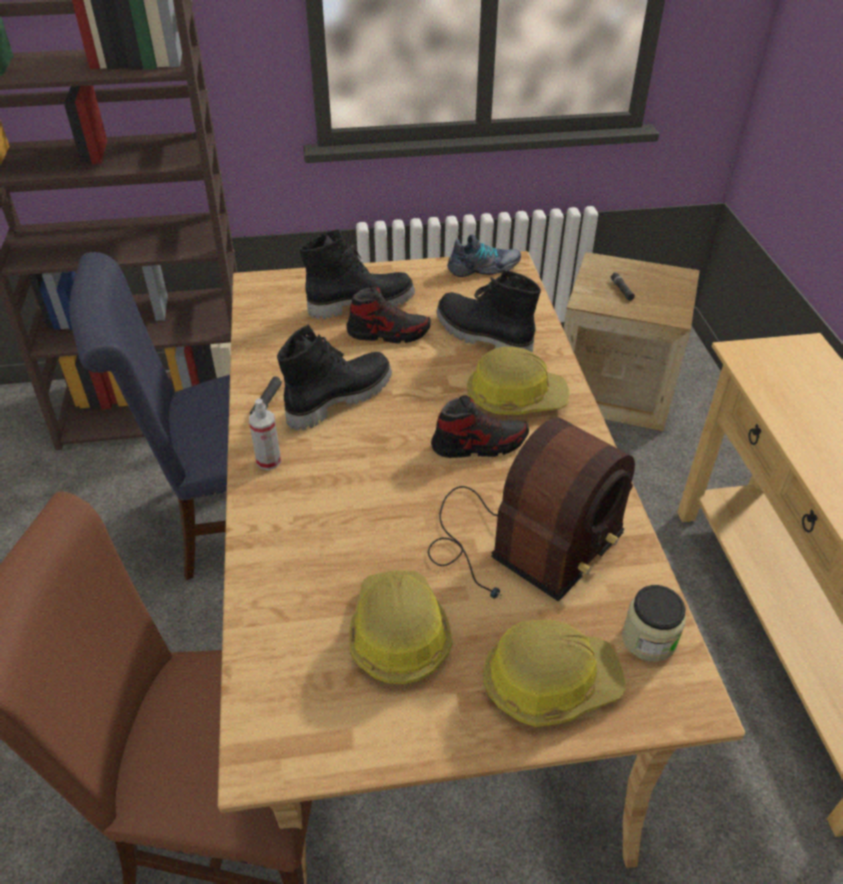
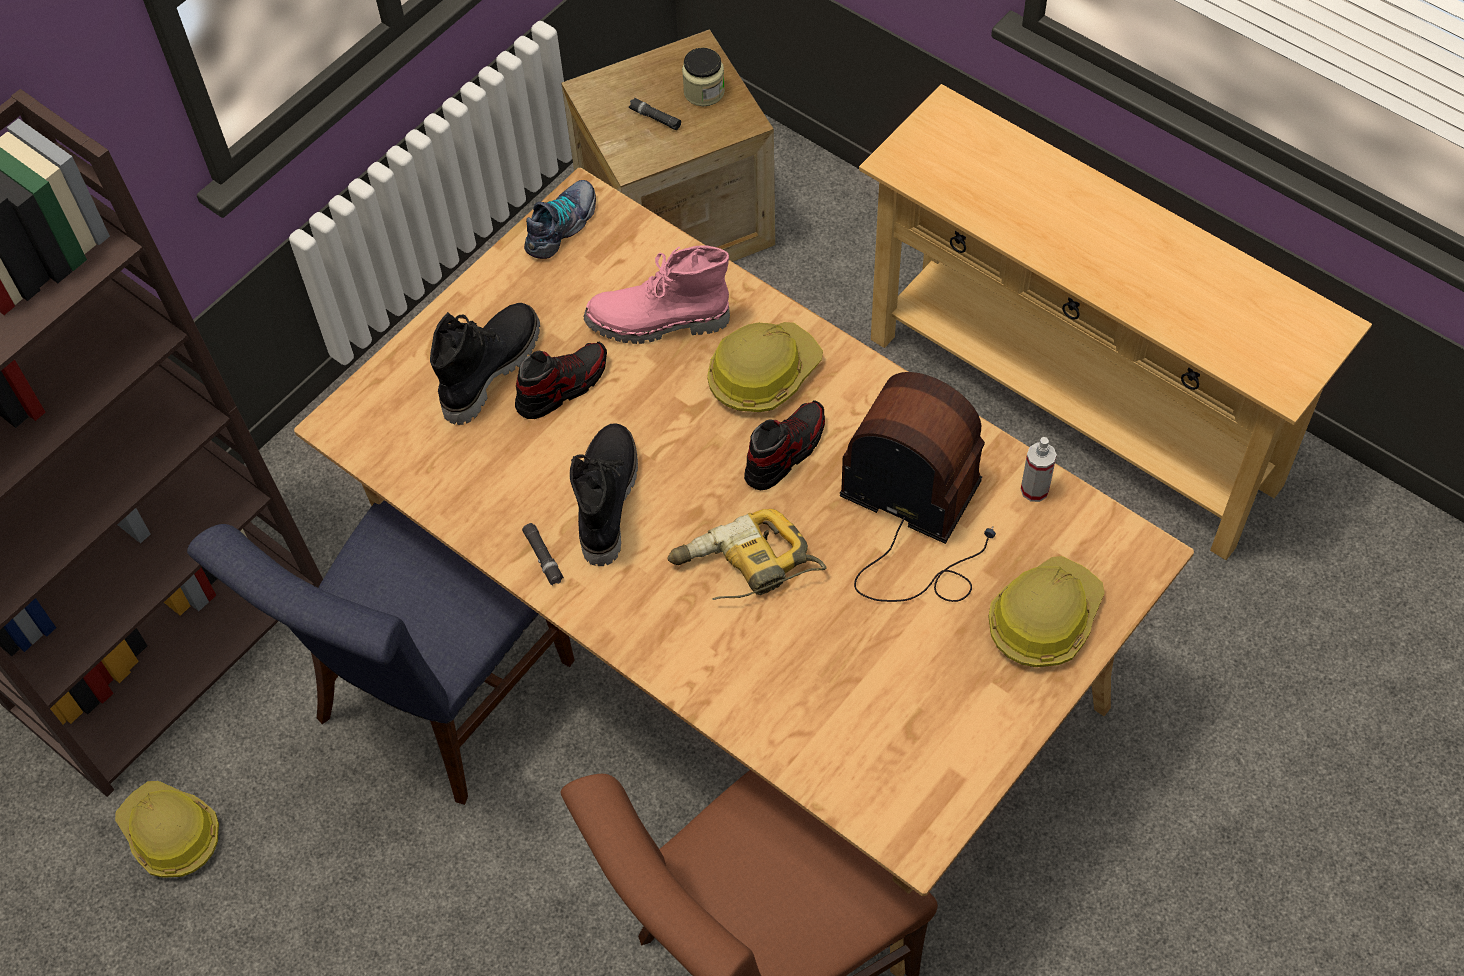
camera: 40 degrees left, 15 degrees up
(268, 461) = (624, 614): spray bottle -> spray bottle (1034, 490)
(372, 489) = (745, 568): none -> power drill
(398, 634) = (905, 673): hard hat -> hard hat (171, 834)
(482, 337) = (658, 323): black boot -> pink boot
(521, 544) = (915, 522): radio -> radio turned 60 degrees counterclockwise
(648, 639) = (1077, 529): jar -> jar (704, 92)

